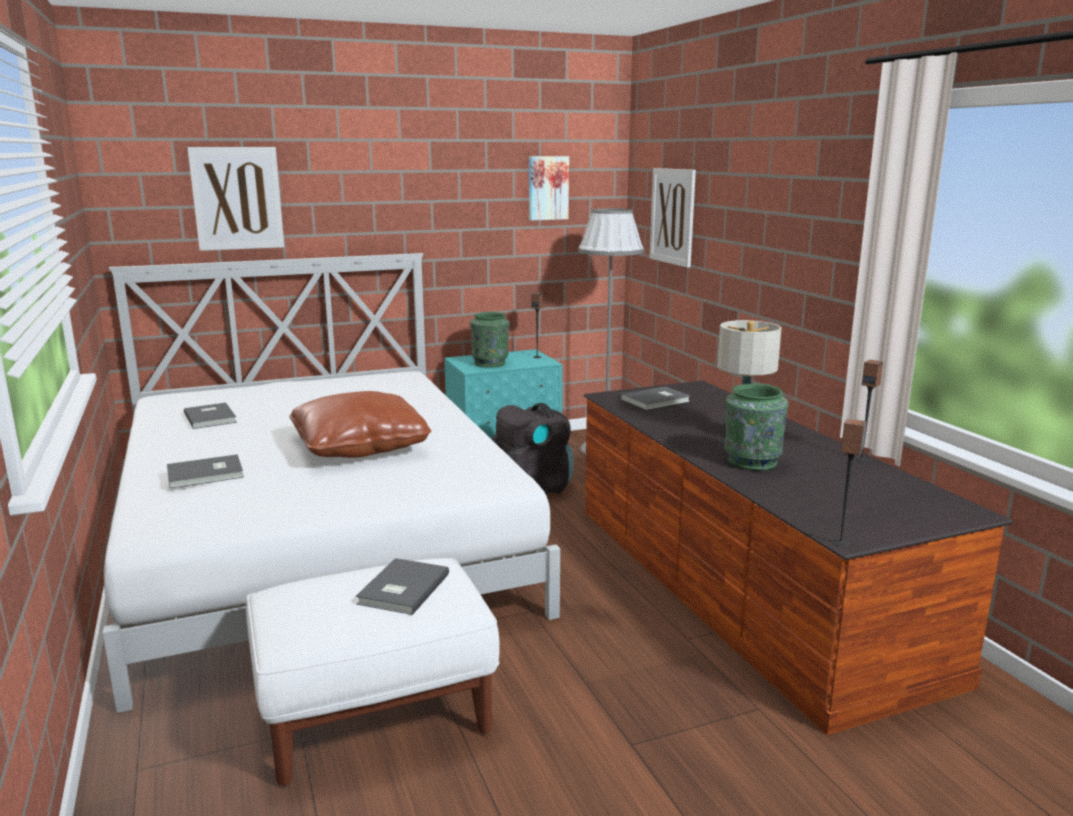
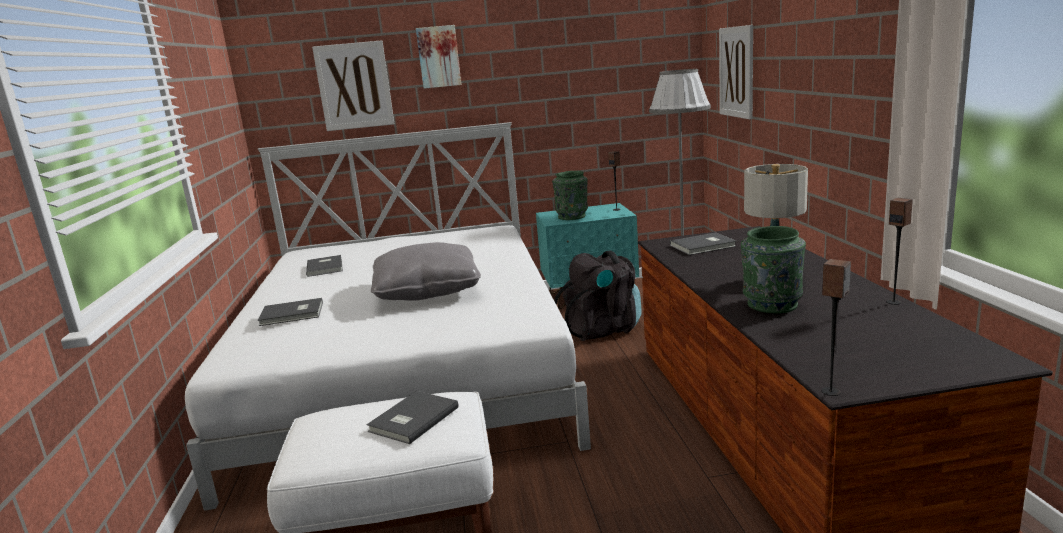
camera: 15 degrees right, 0 degrees up
(360, 447) = (427, 291): brown pillow -> grey pillow
(547, 188) = (624, 56): picture -> picture (438, 57)

